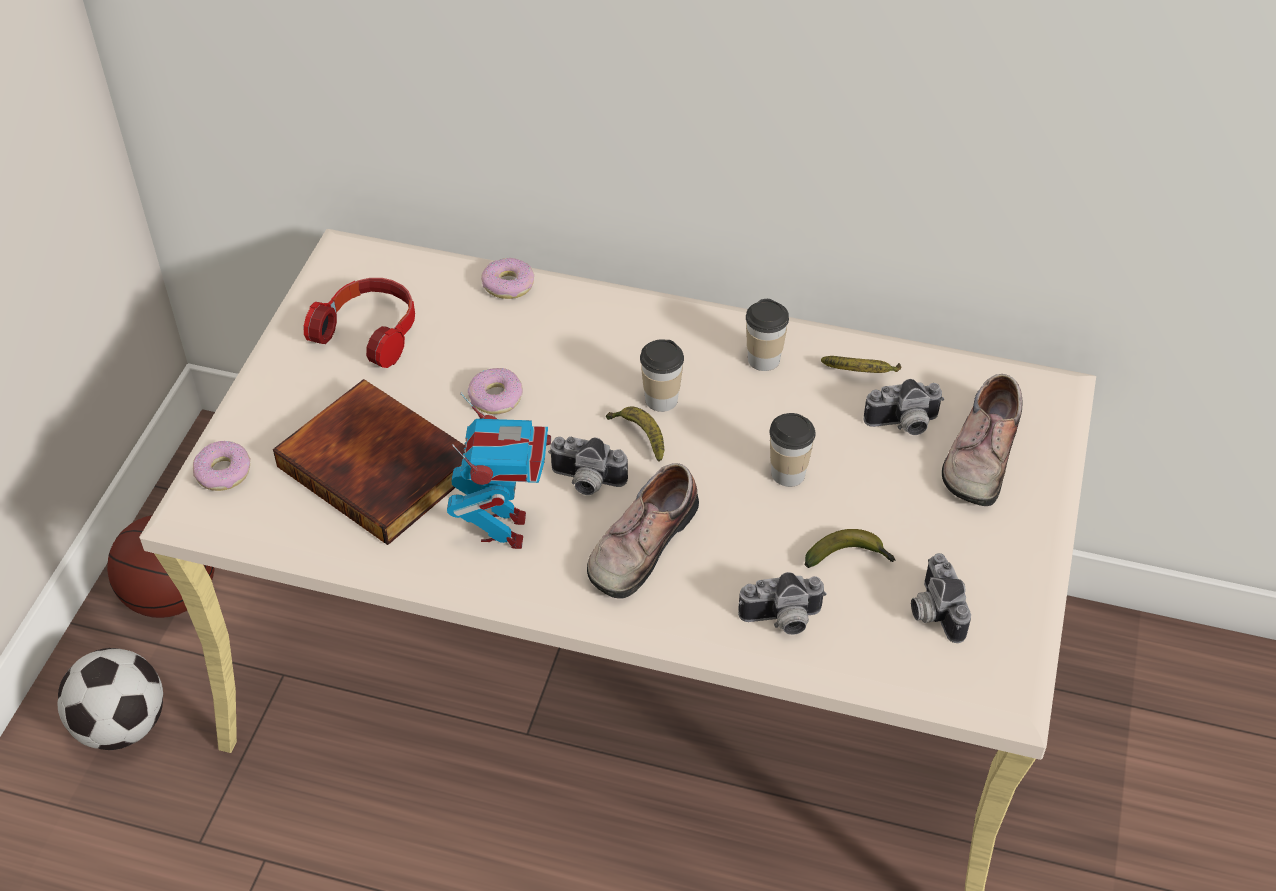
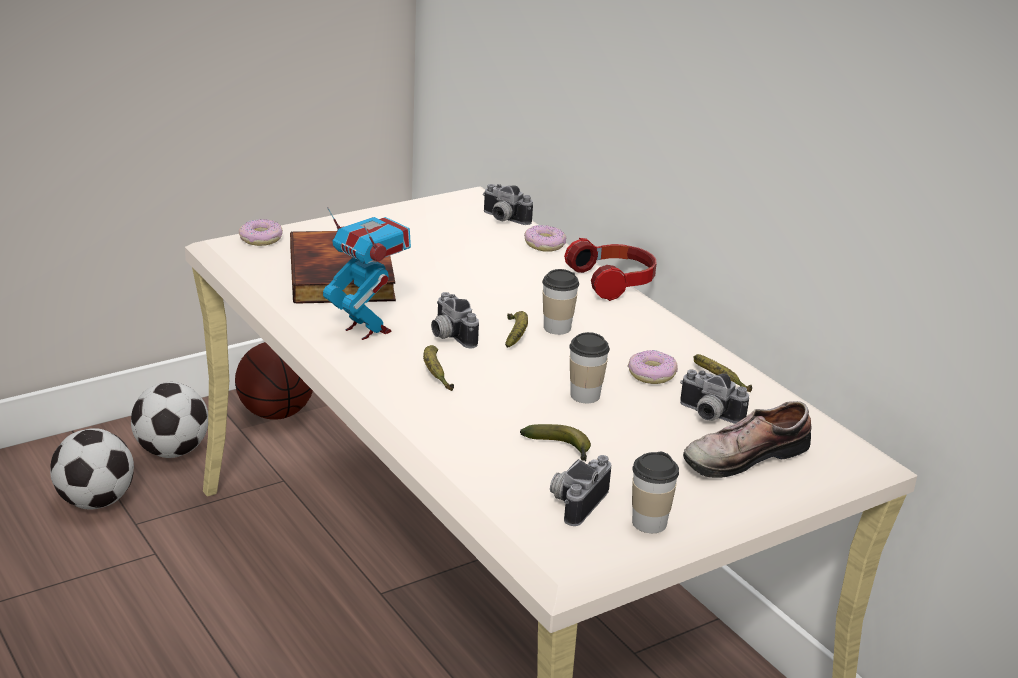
camera: 40 degrees right, 20 degrees down
(121, 849) = (95, 501): none -> football
(370, 332) = (431, 227): headphones -> headphones (614, 281)
(495, 397) = (456, 281): donut -> donut (651, 374)
(504, 529) = (367, 329): toy robot -> toy robot turned 90 degrees counterclockwise
(639, 543) = (435, 374): shoe -> banana
(763, 359) = (657, 343): cup -> cup (649, 523)
(782, 621) = (465, 450): camera -> camera (502, 219)

